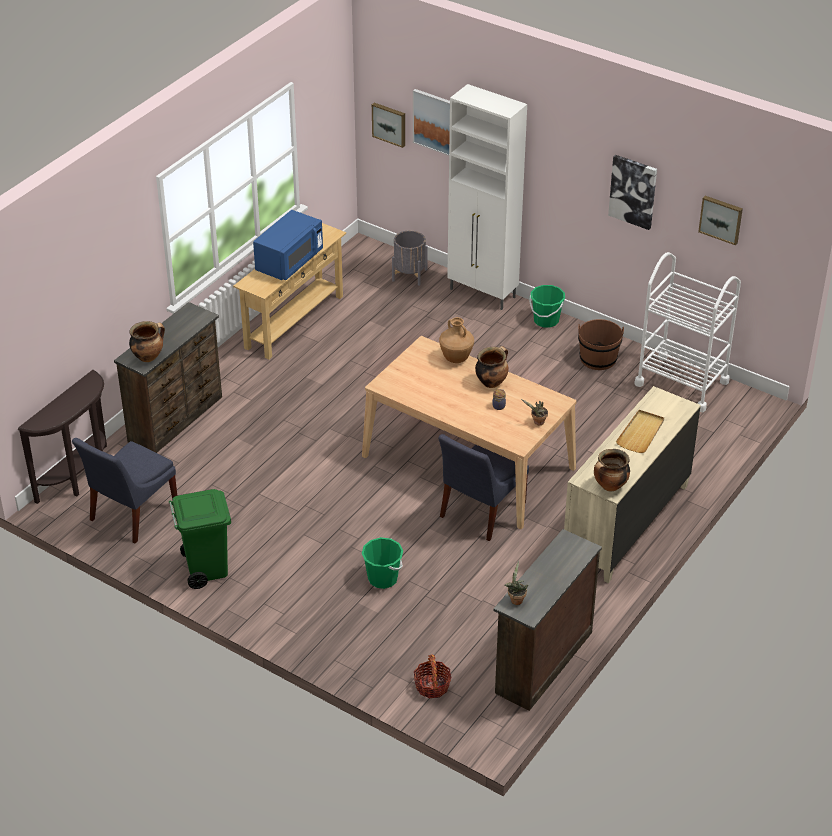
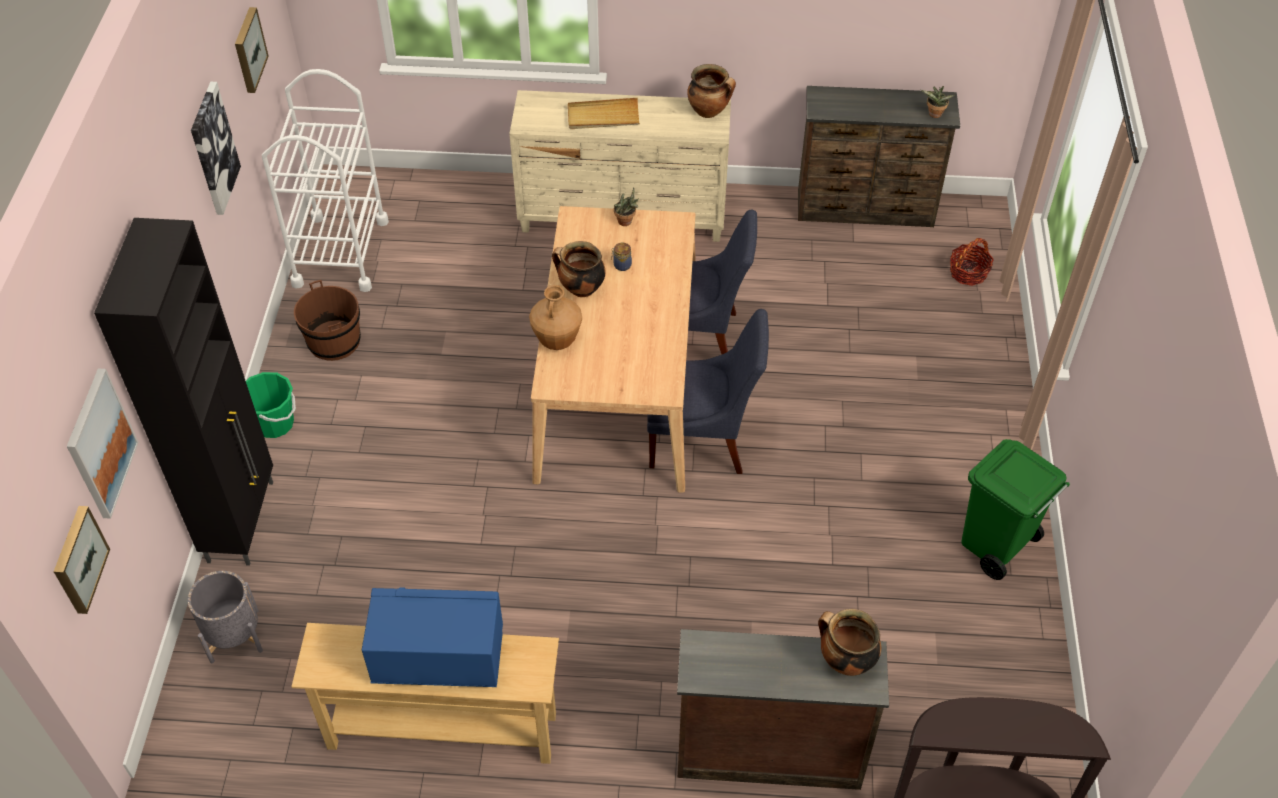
camera: 120 degrees left, 10 degrees up
(131, 514) = (983, 687): blue chair -> blue chair (703, 440)
(383, 578) = (865, 375): green bucket -> none
(483, 294) = (242, 520): white cabinet -> black cabinet

